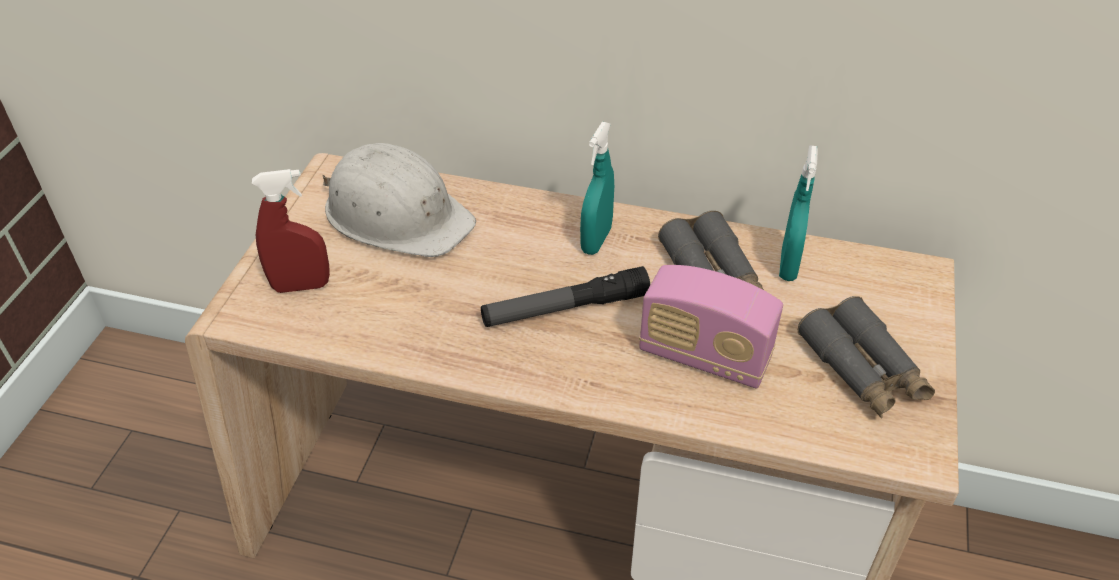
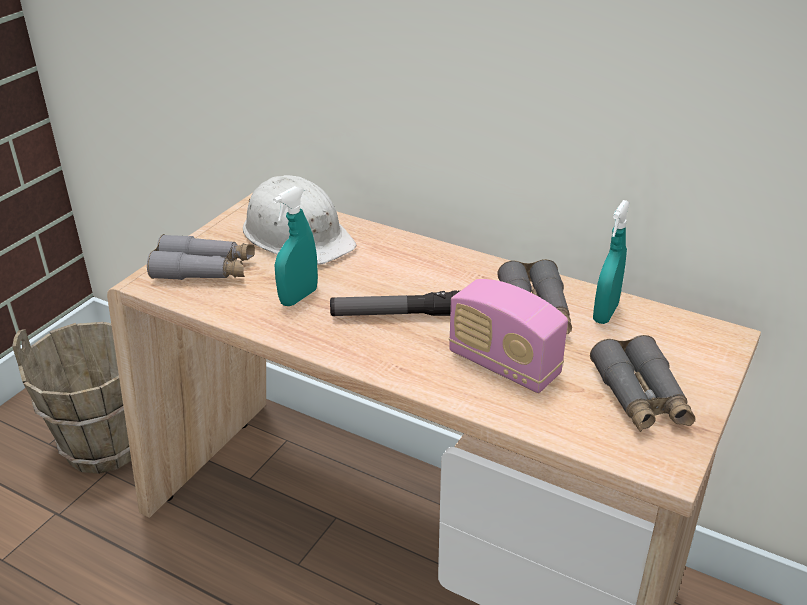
camera: 15 degrees right, 10 degrees down
(164, 476) = (105, 445): none -> brown bucket
(301, 286) = (204, 270): red spray bottle -> grey binoculars
(596, 240) = (448, 273): turquoise spray bottle -> turquoise spray bottle (298, 297)

